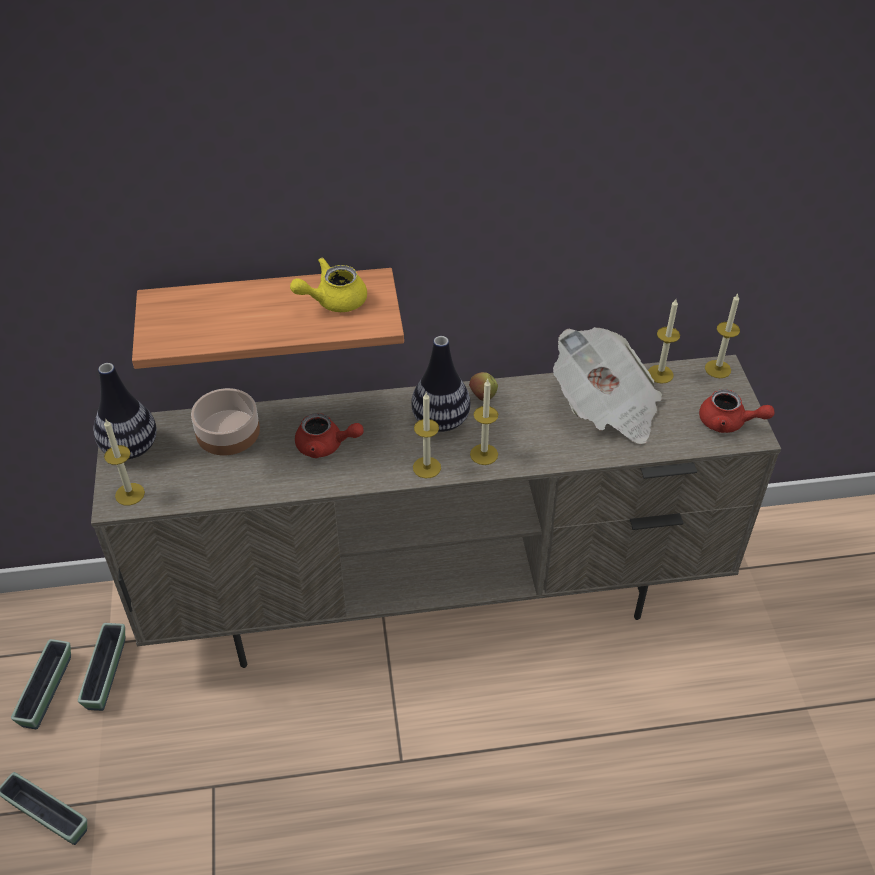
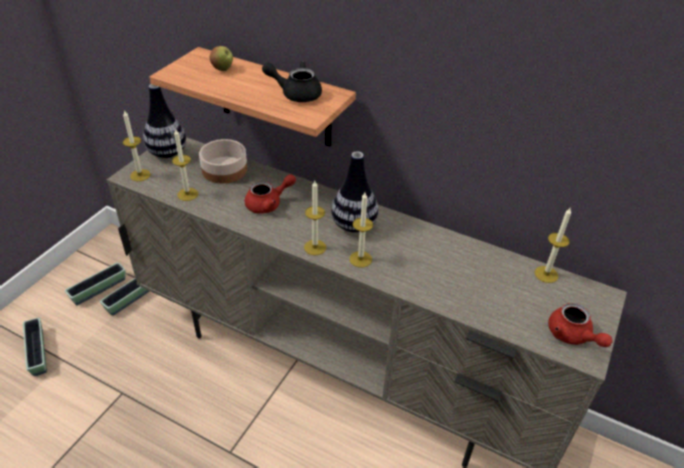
camera: 35 degrees right, 5 degrees down
(326, 446) = (268, 204): red teapot -> red teapot turned 75 degrees counterclockwise
(333, 301) = (296, 94): yellow teapot -> black teapot
(482, 396) = (397, 225): apple -> apple (223, 69)
(605, 407) = (480, 274): newspaper -> none
(718, 369) = (600, 294): candle -> candle (187, 194)

